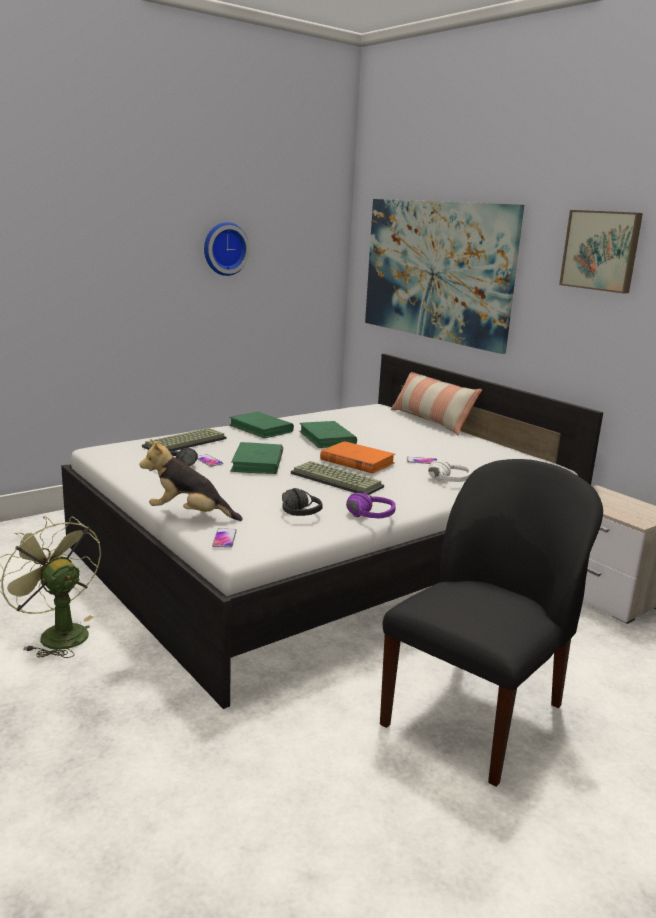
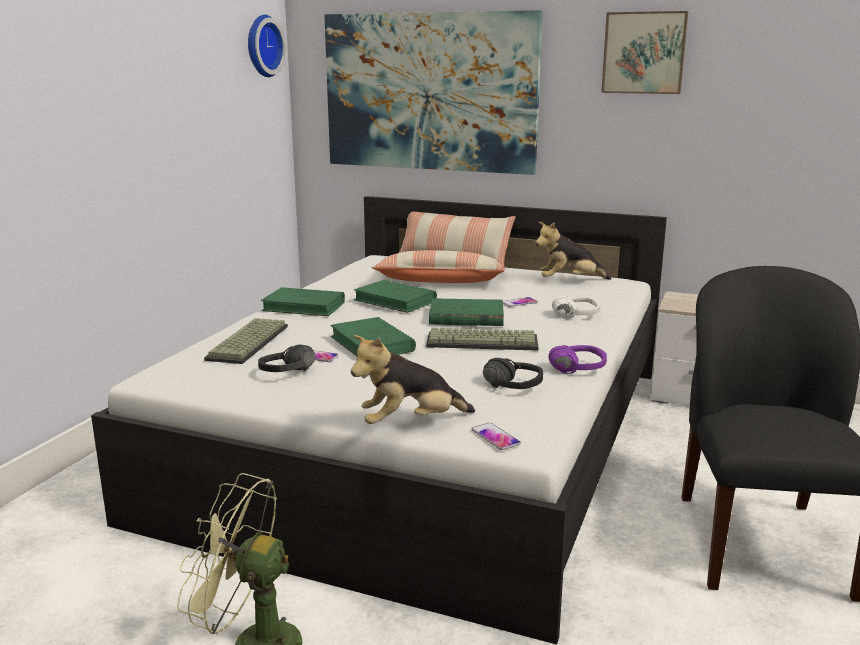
camera: 30 degrees left, 0 degrees up
(224, 248) = (178, 85): wall clock -> wall clock (262, 46)
(357, 461) = (465, 317): orange book -> green book
(389, 433) = (439, 282): none -> pillow
(499, 455) = (569, 281): none -> plush toy

